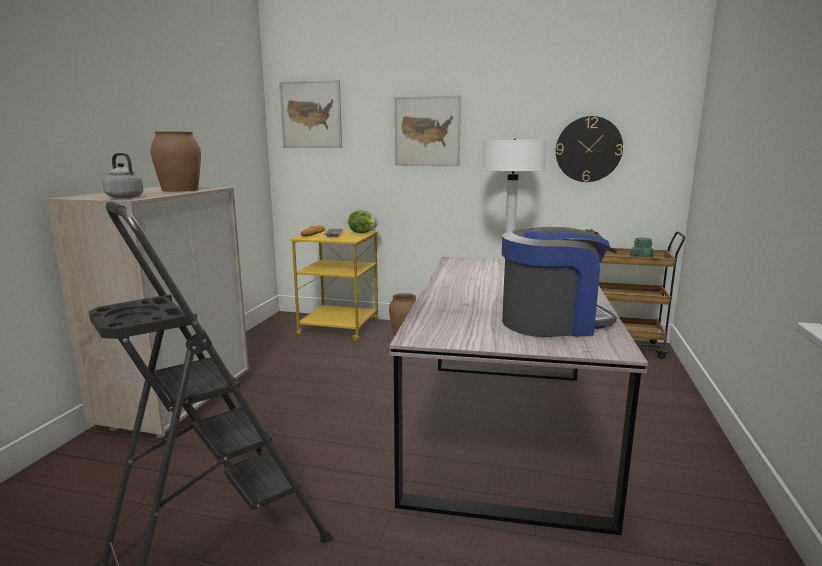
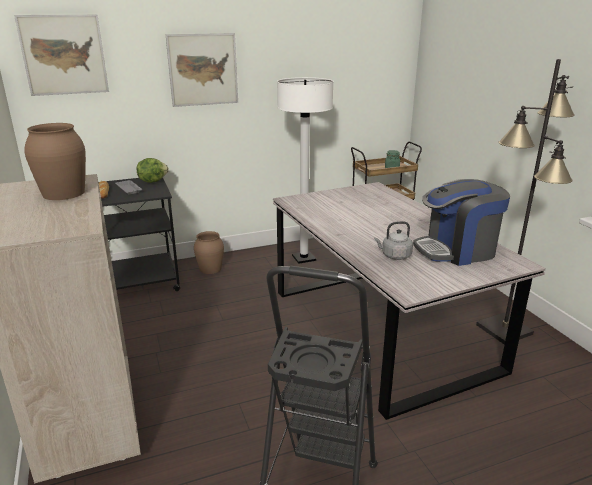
camera: 35 degrees left, 10 degrees up
(123, 197) = (63, 226): grey kettle -> grey kettle (394, 256)
(340, 327) = (144, 281): yellow cart -> black cart
(552, 322) = (457, 250): coffee machine -> coffee machine turned 150 degrees counterclockwise
(588, 149) = (344, 80): wall clock -> none
(679, 486) = (505, 329): none -> black floor lamp

